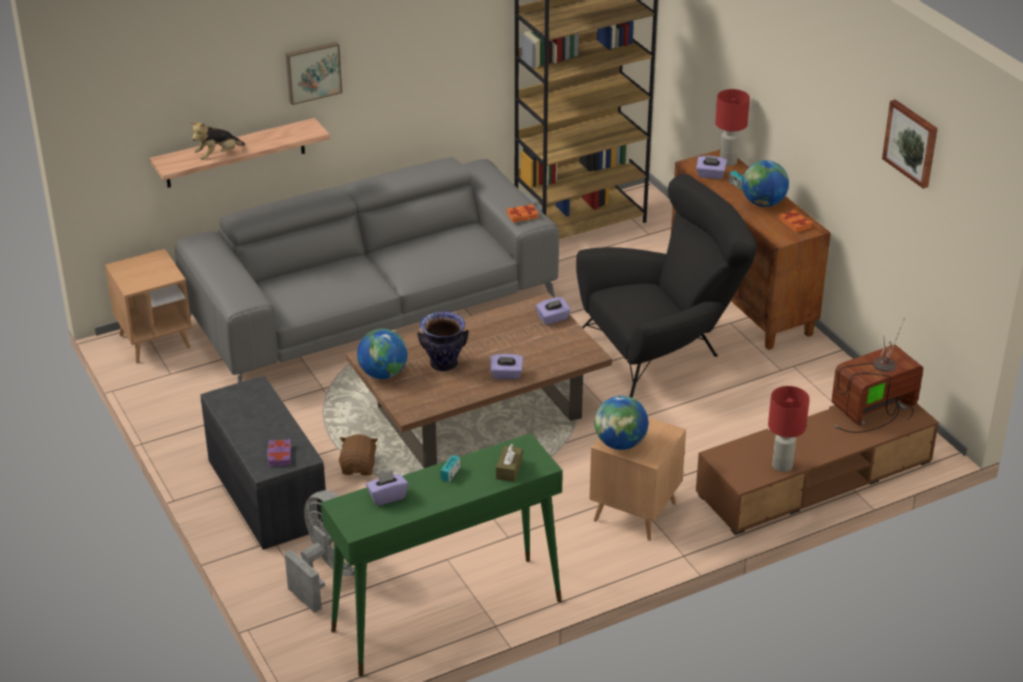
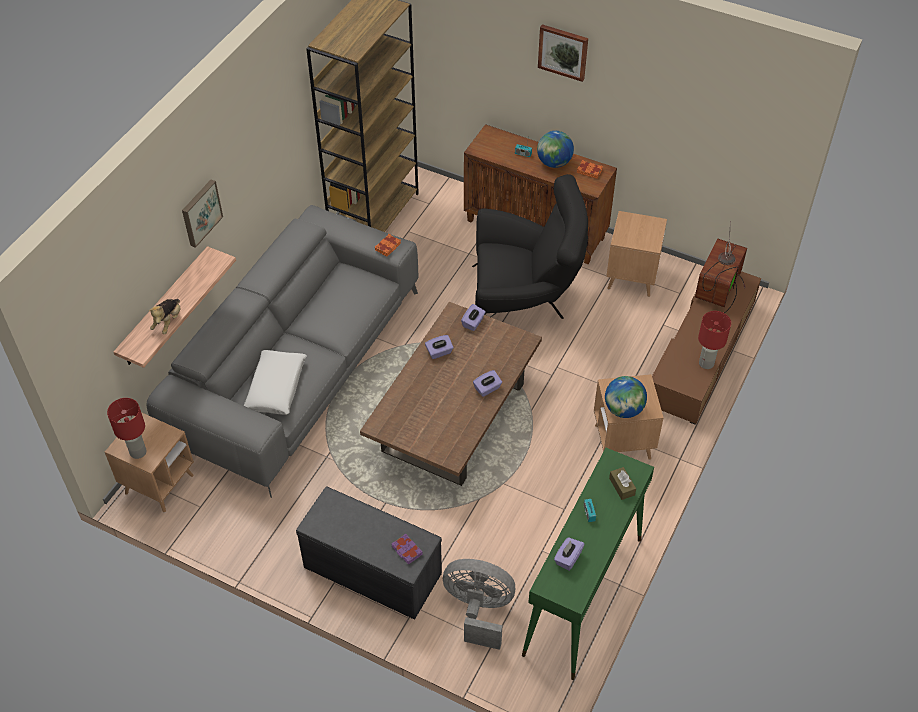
camera: 35 degrees left, 15 degrees up
(306, 288) = (276, 388): none -> white pillow
(359, 467) = (415, 510): brown plush toy -> none
(383, 374) = (403, 434): globe -> none
(444, 364) = (437, 402): vase -> none
(661, 352) = (524, 301): black armchair -> black armchair turned 60 degrees clockwise
(710, 175) = (498, 153): purple tissue box -> purple tissue box (439, 352)
(727, 162) = (498, 136): red table lamp -> red table lamp (138, 452)
(806, 381) = (631, 277): none -> brown side table
(911, 143) = (700, 96): picture -> picture (563, 51)

